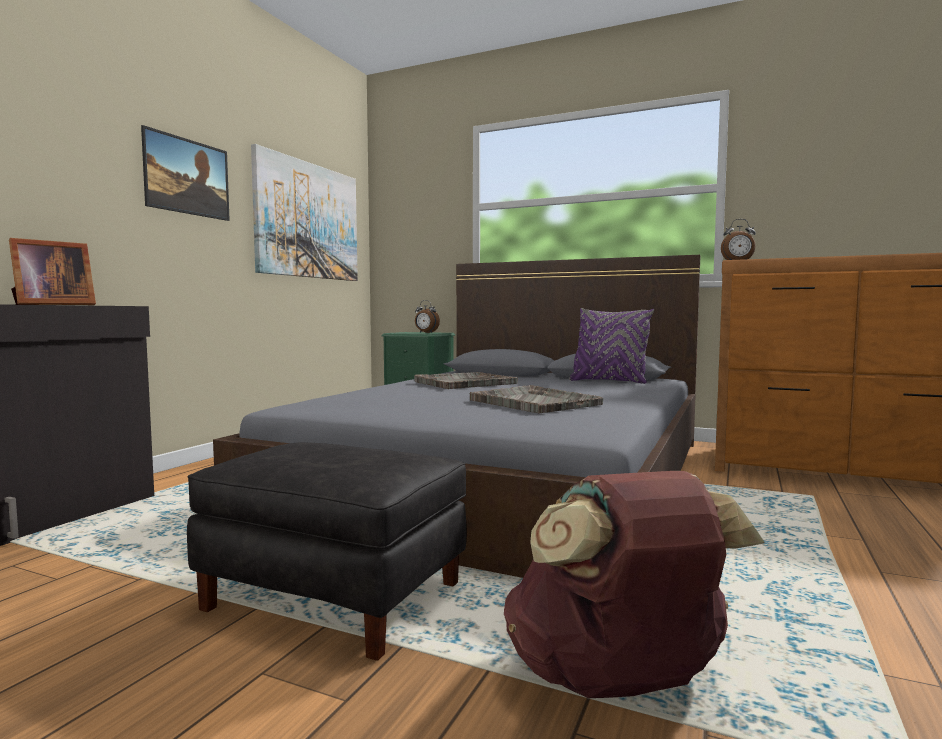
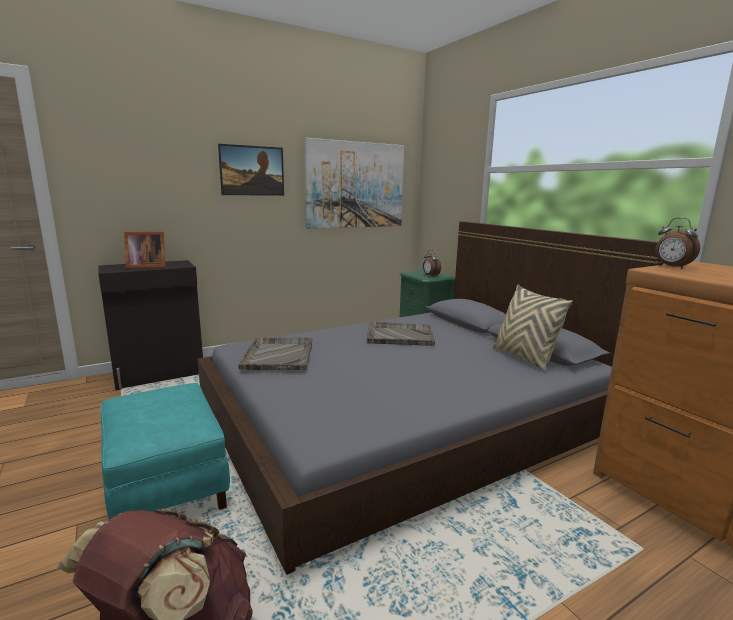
camera: 35 degrees right, 10 degrees up
(336, 596) = (167, 487): black ottoman -> turquoise ottoman
(533, 402) = (381, 380): grey tray -> grey tray (279, 355)
(609, 381) = (524, 358): purple pillow -> beige pillow

